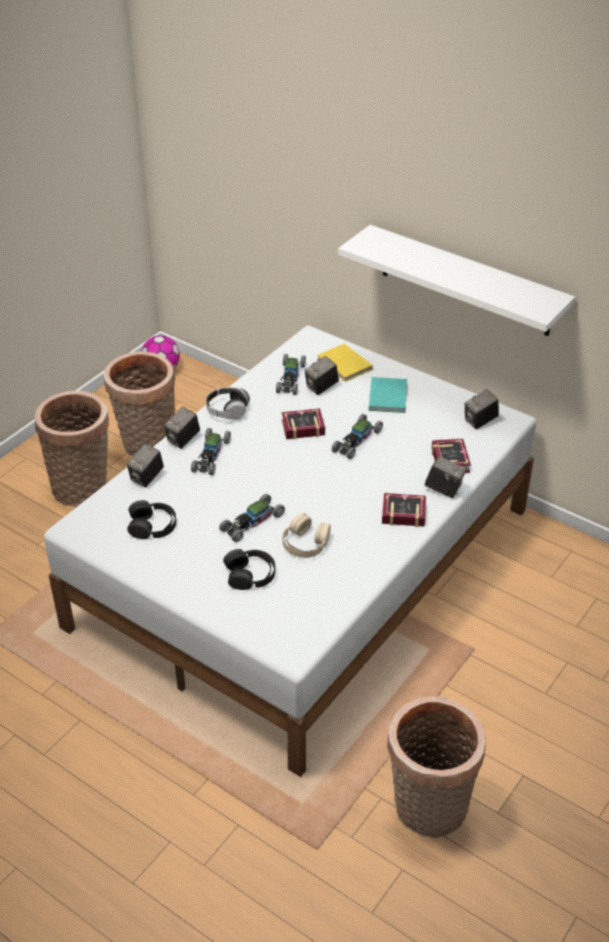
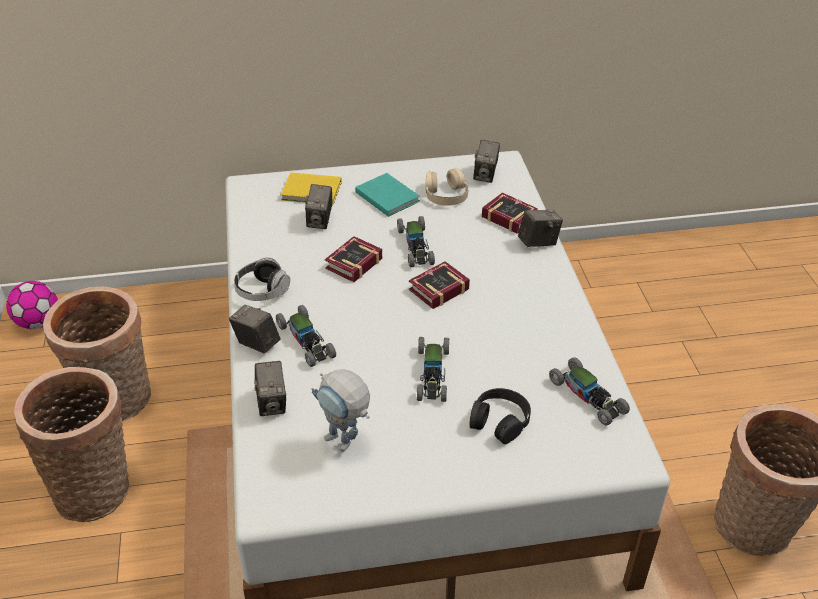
camera: 45 degrees left, 0 degrees up
(152, 526) = (345, 444): black headphones -> toy robot
(183, 440) = (257, 344): camera -> camera turned 135 degrees clockwise
(290, 378) = (280, 229): toy car -> toy car (588, 396)
(305, 543) = (502, 358): beige headphones -> beige headphones (446, 194)
(401, 512) = (536, 281): book -> book (436, 290)
(465, 281) = (416, 41): white shelf -> none

